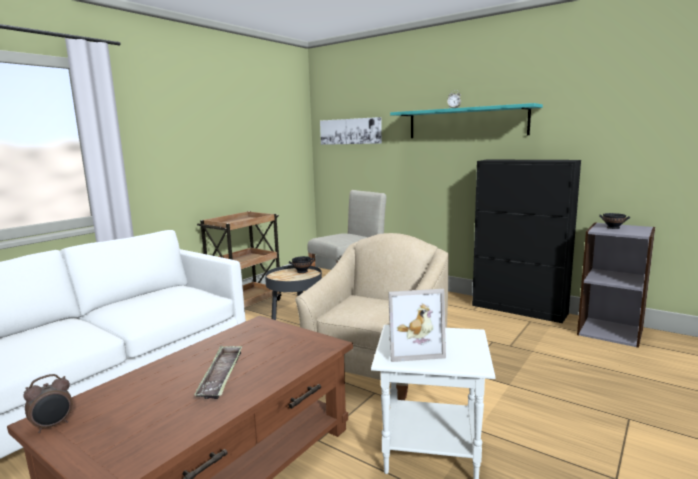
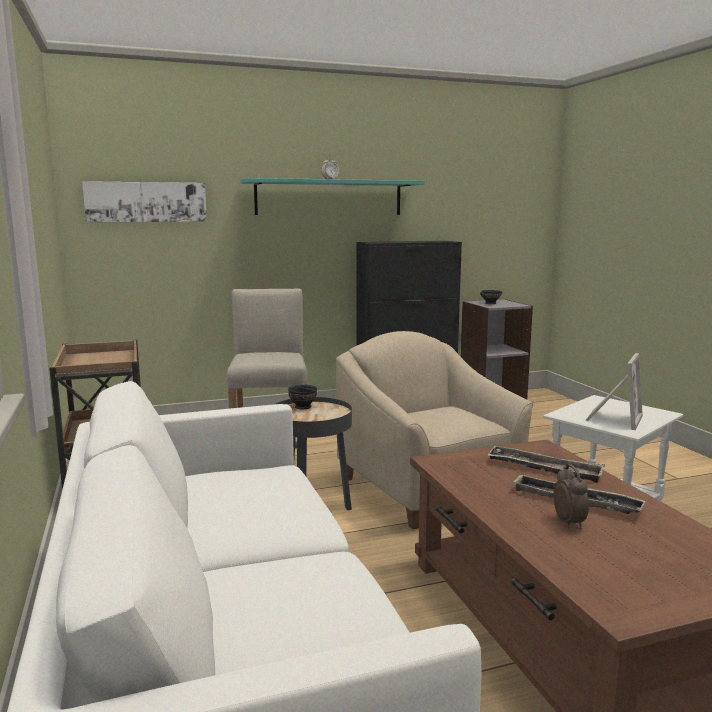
camera: 55 degrees left, 0 degrees up
(53, 425) = (641, 605): alarm clock -> alarm clock (569, 523)
(279, 354) = (544, 469): none -> tray

